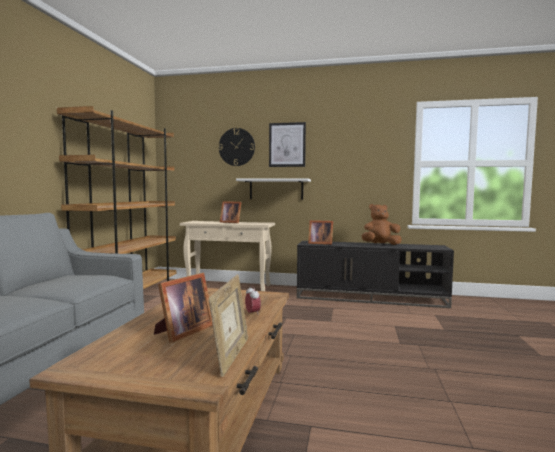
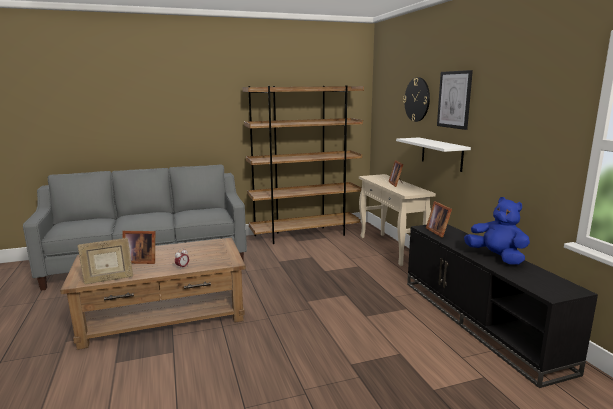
camera: 60 degrees right, 10 degrees up
(380, 245) = (496, 257): brown plush toy -> blue plush toy

